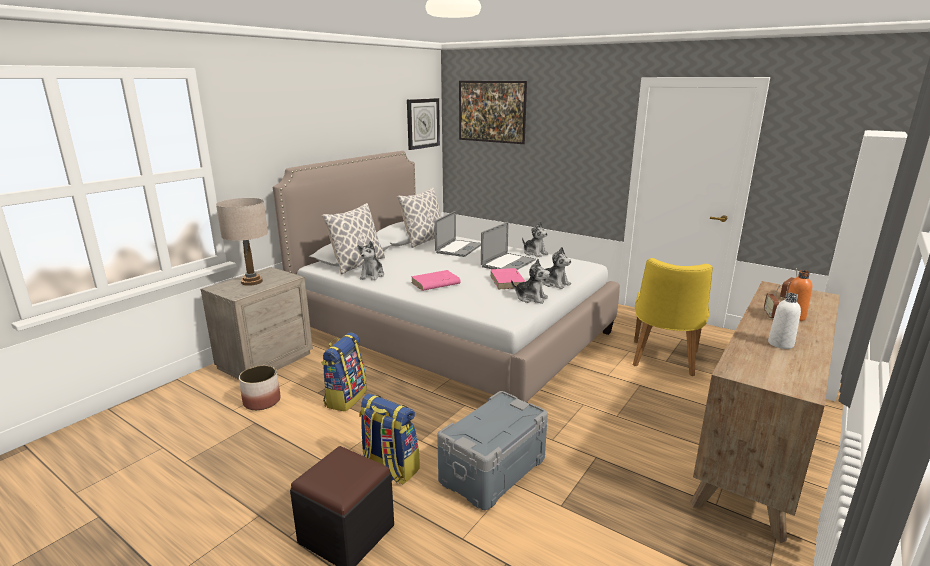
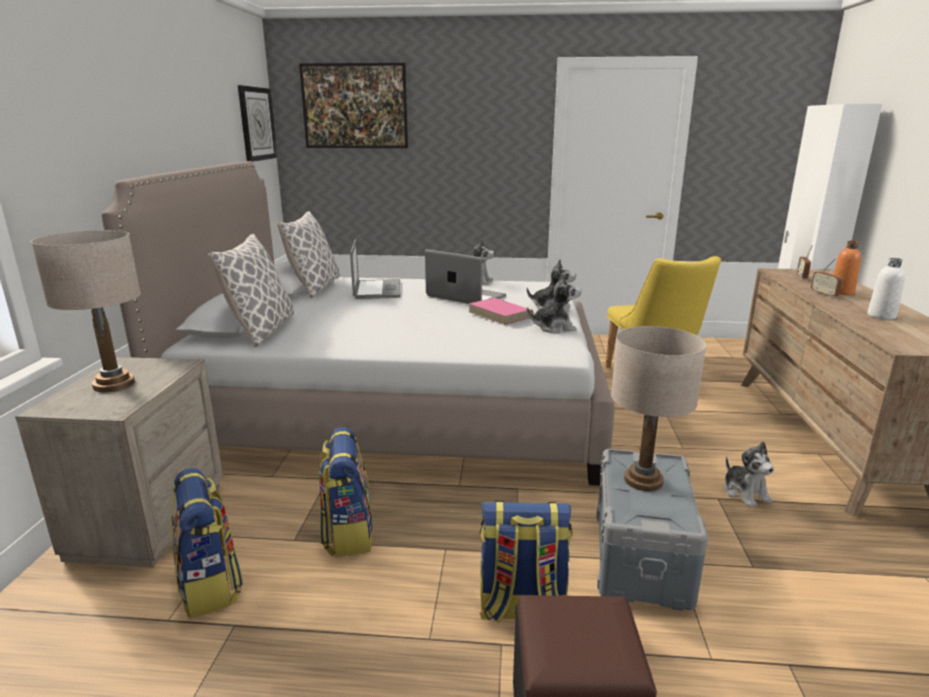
camera: 30 degrees left, 0 degrees up
(262, 401) = (211, 586): planter -> backpack
(372, 275) = (307, 340): plush toy -> plush toy (745, 493)
(435, 283) = (414, 333): pink book -> none
(498, 416) = (643, 480): none -> beige table lamp
(508, 263) = (465, 296): laptop -> laptop turned 60 degrees counterclockwise

